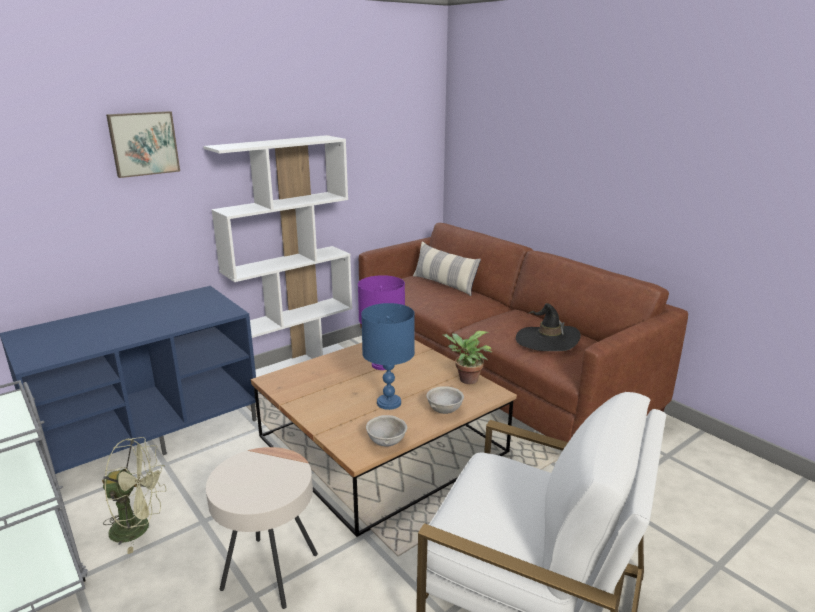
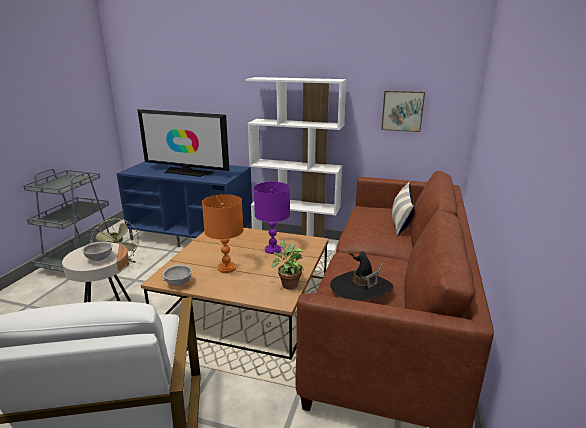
camera: 55 degrees right, 0 degrees up
(143, 143) = (224, 72): picture -> picture (402, 110)
(144, 323) = (187, 172): none -> television
(389, 403) = (226, 268): blue table lamp -> orange table lamp
(444, 410) = (236, 290): grey bowl -> grey bowl (99, 259)

